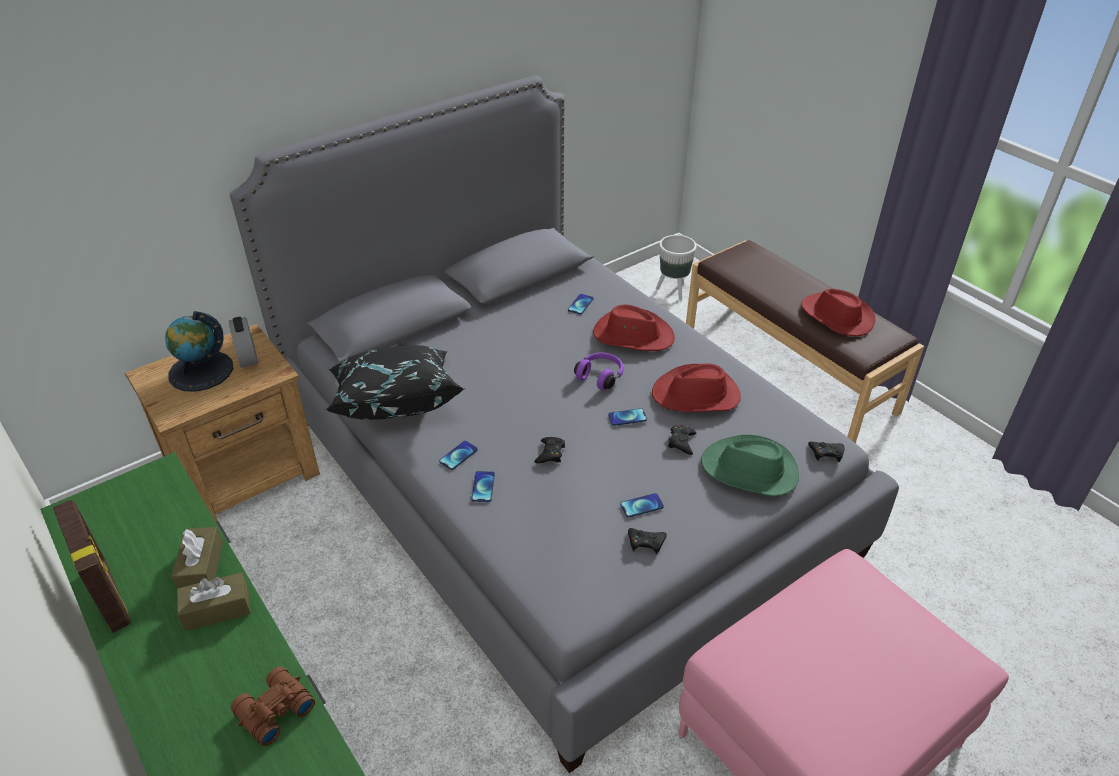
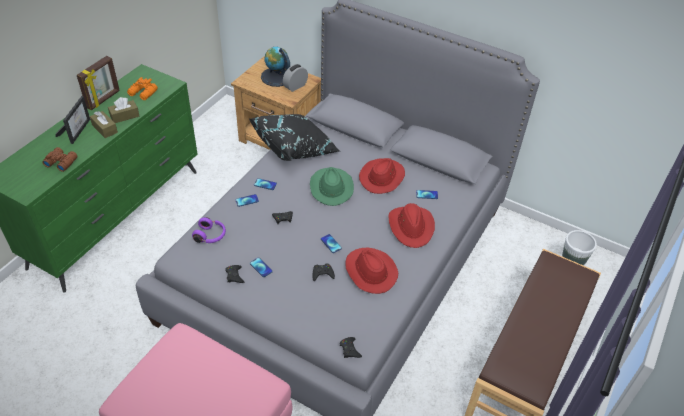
camera: 65 degrees right, 5 degrees up
(150, 523) = (143, 93): none -> orange binoculars
(180, 663) = (77, 130): none -> picture frame
(600, 376) = (361, 222): purple headphones -> purple headphones (210, 236)
(750, 470) = (313, 311): green hat -> green hat (331, 187)
(836, 317) = (532, 345): red hat -> red hat (382, 177)

